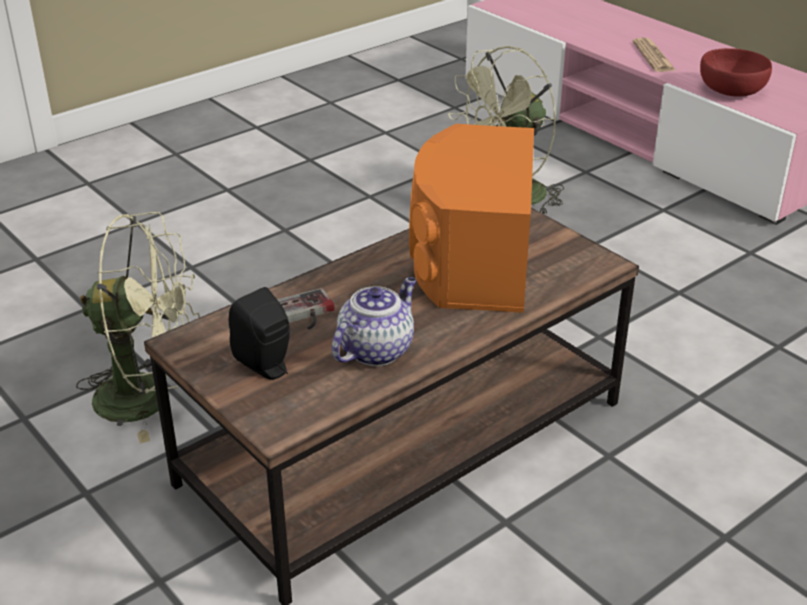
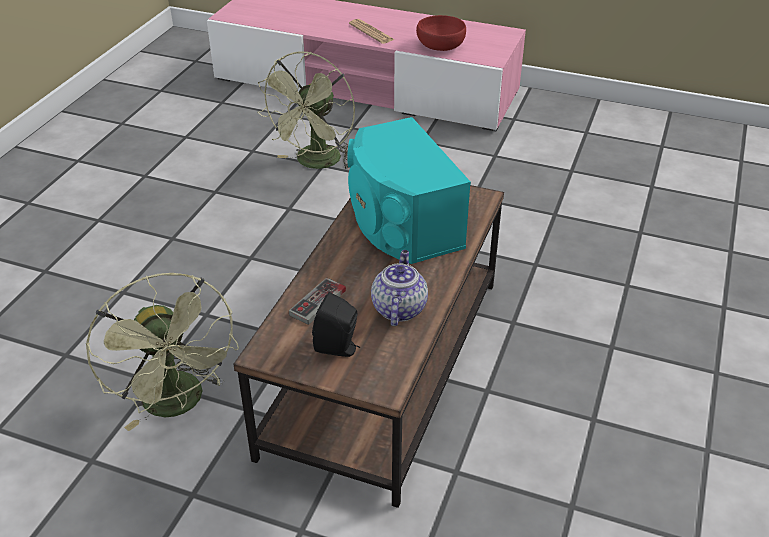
camera: 30 degrees left, 5 degrees up
(150, 397) = (179, 404): green fan -> green fan turned 90 degrees clockwise
(471, 260) = (401, 222): orange speaker -> turquoise speaker

